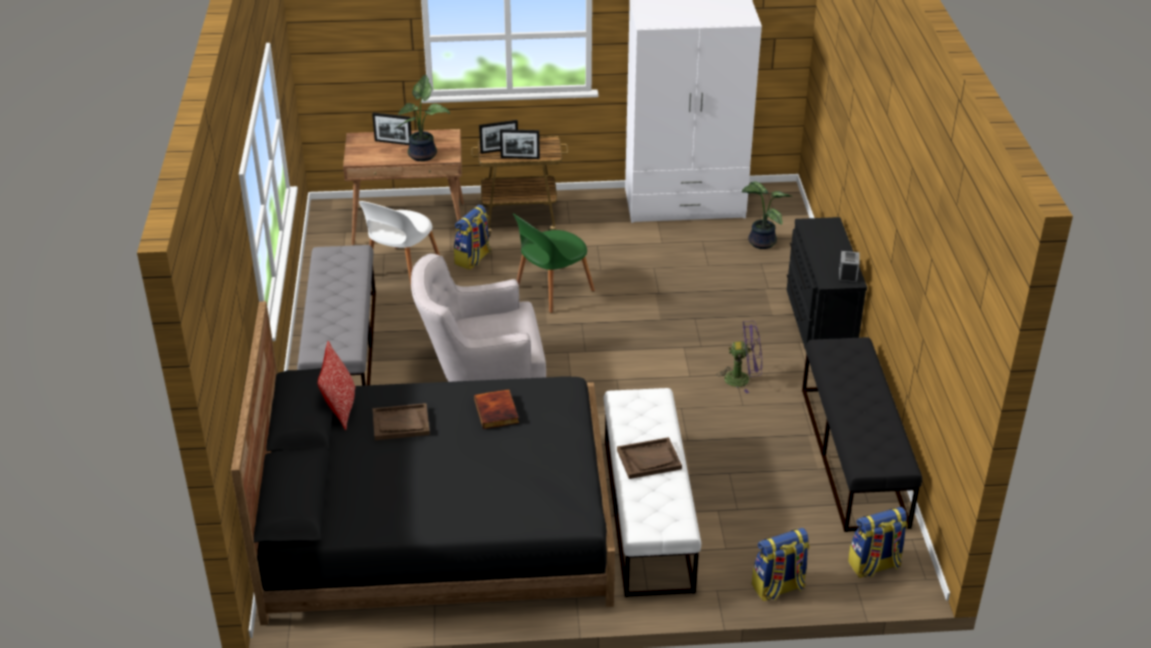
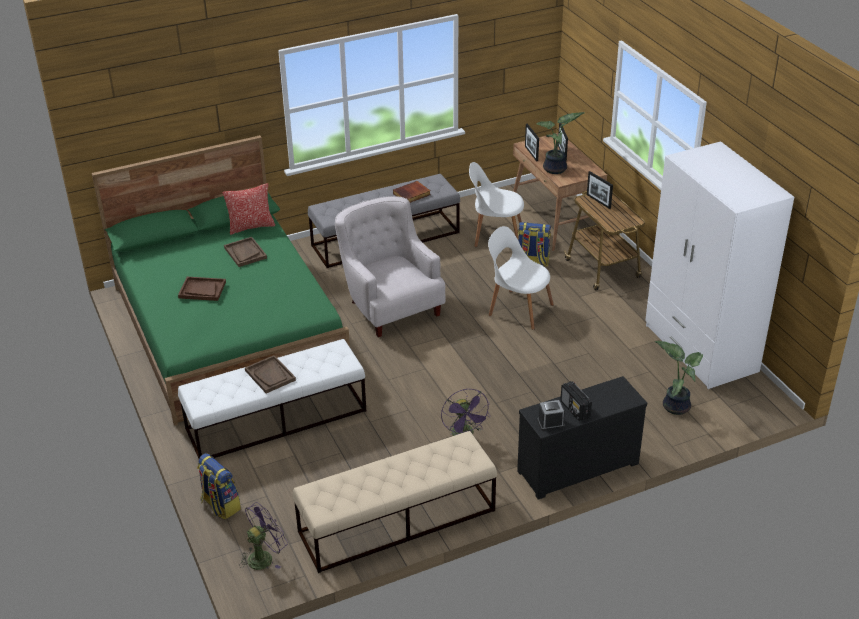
camera: 70 degrees right, 0 degrees up
(437, 523) = (228, 327): black bed -> green bed
(466, 473) = (202, 290): none -> brown tray
(497, 411) = (275, 287): book -> book (412, 194)
(520, 158) = (595, 213): picture frame -> picture frame (531, 153)
(551, 290) = (518, 309): green chair -> white chair
(834, 257) = (575, 409): none -> radio
(853, 456) = (396, 521): black bench -> beige bench
(874, 565) = (264, 556): backpack -> purple fan

